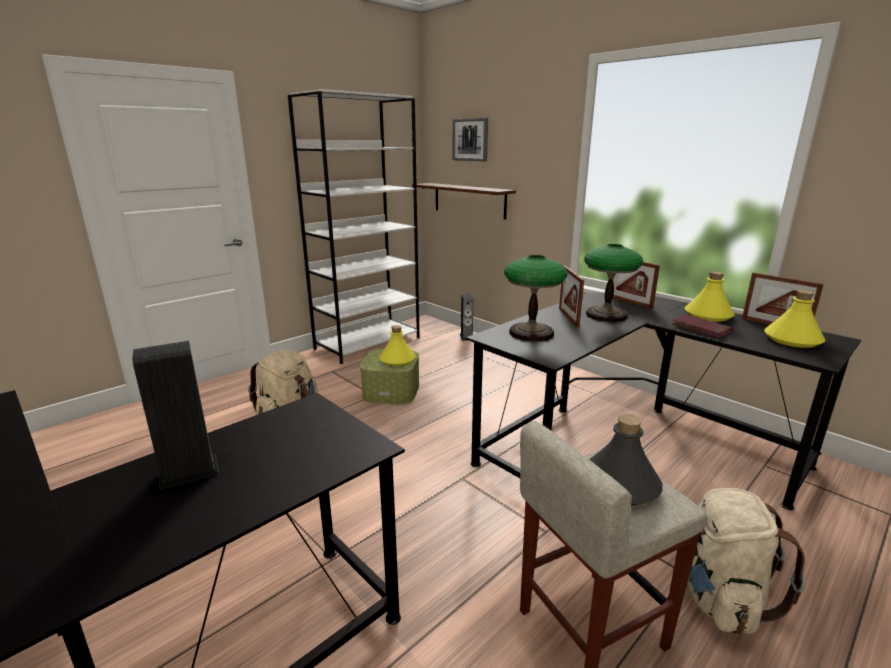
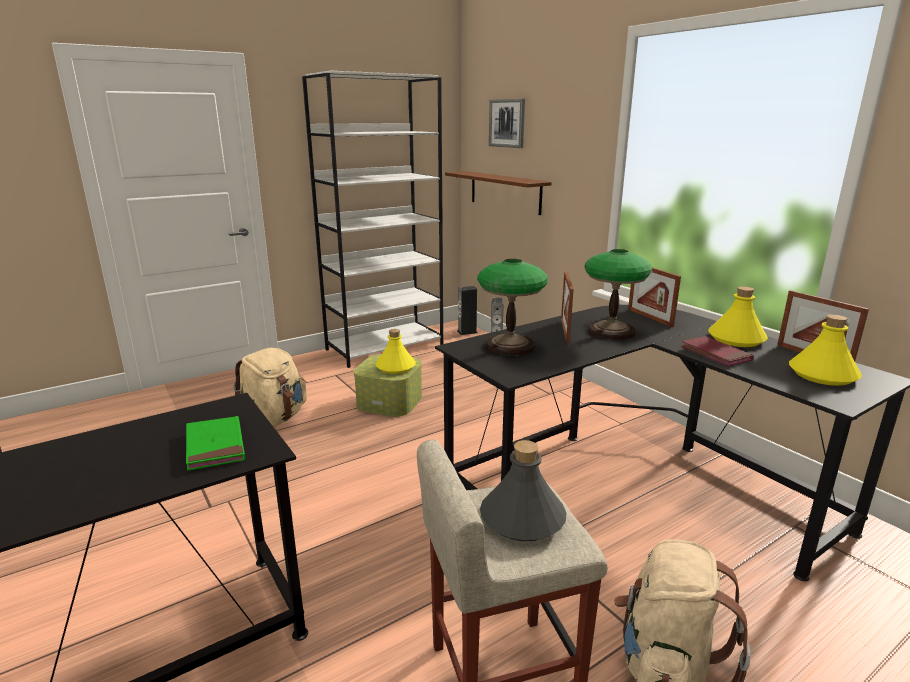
camera: 10 degrees right, 0 degrees up
(188, 471) = (85, 457): speaker -> speaker (467, 332)
(319, 447) = (215, 446): none -> green book

